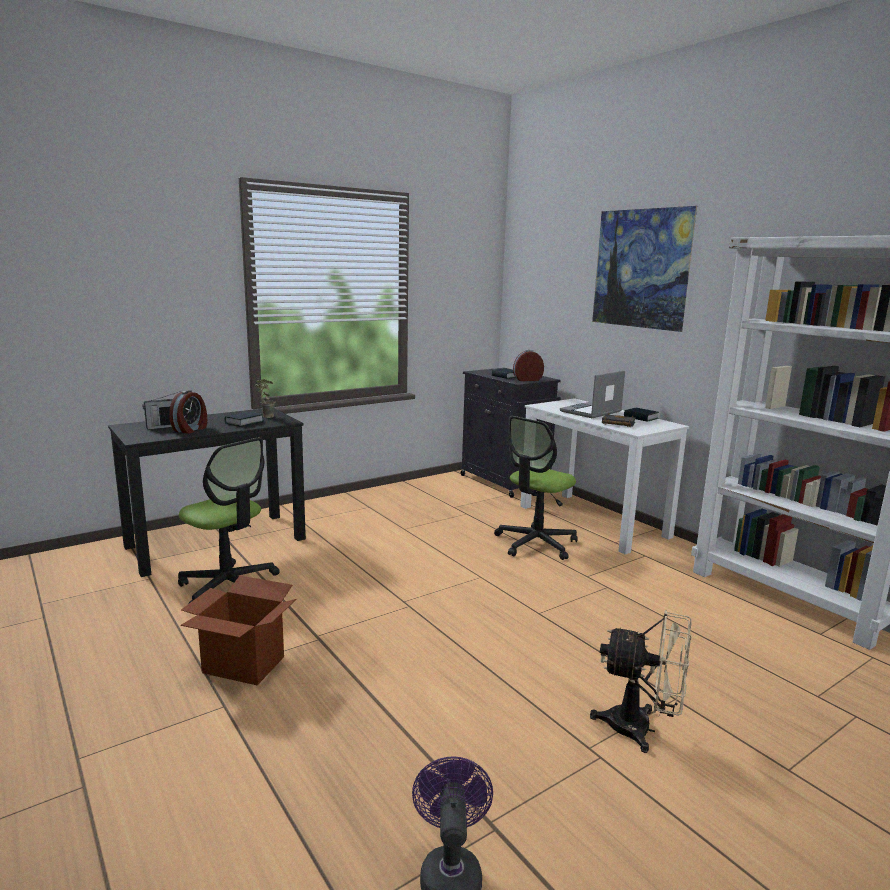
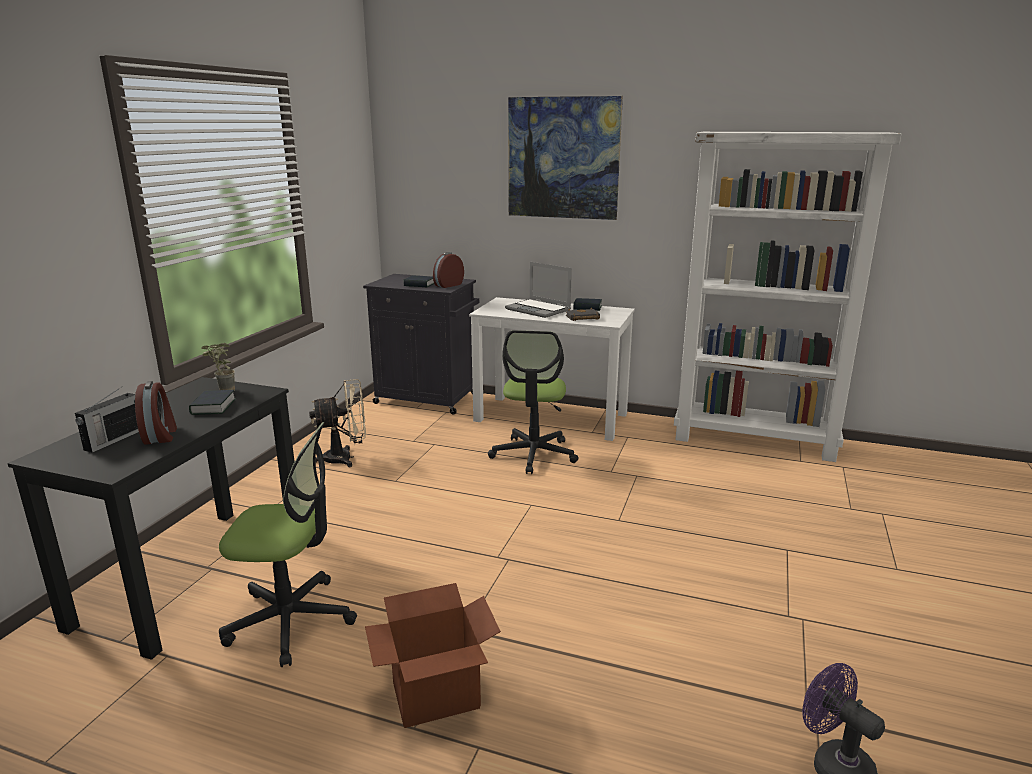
camera: 35 degrees left, 5 degrees up
(591, 412) = (539, 310): laptop -> laptop turned 60 degrees counterclockwise
(641, 729) = (797, 584): beige fan -> beige fan (345, 458)

